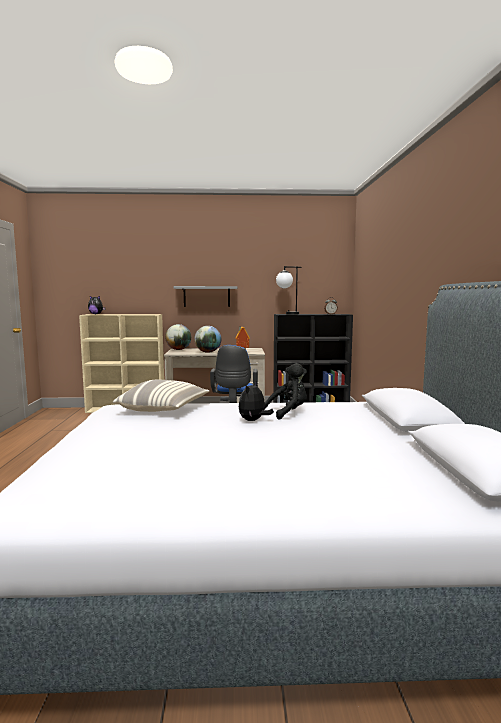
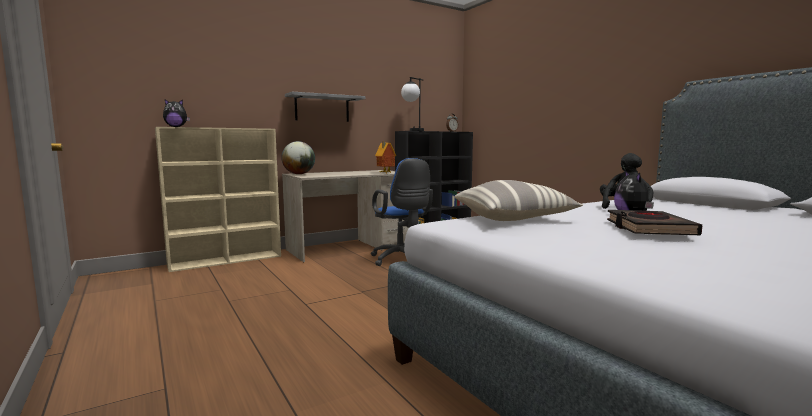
camera: 30 degrees left, 0 degrees up
(200, 433) = (649, 228): none -> black book
(208, 352) = (346, 174): globe -> none

